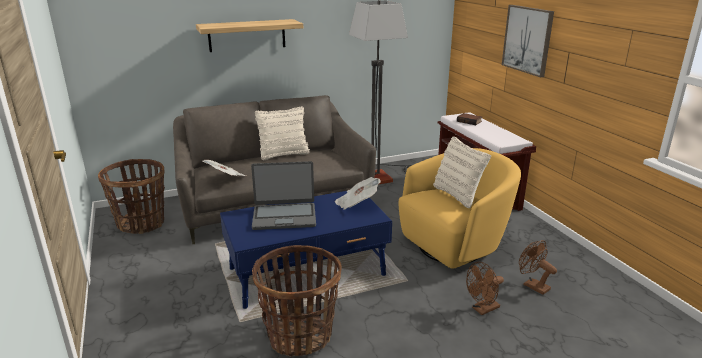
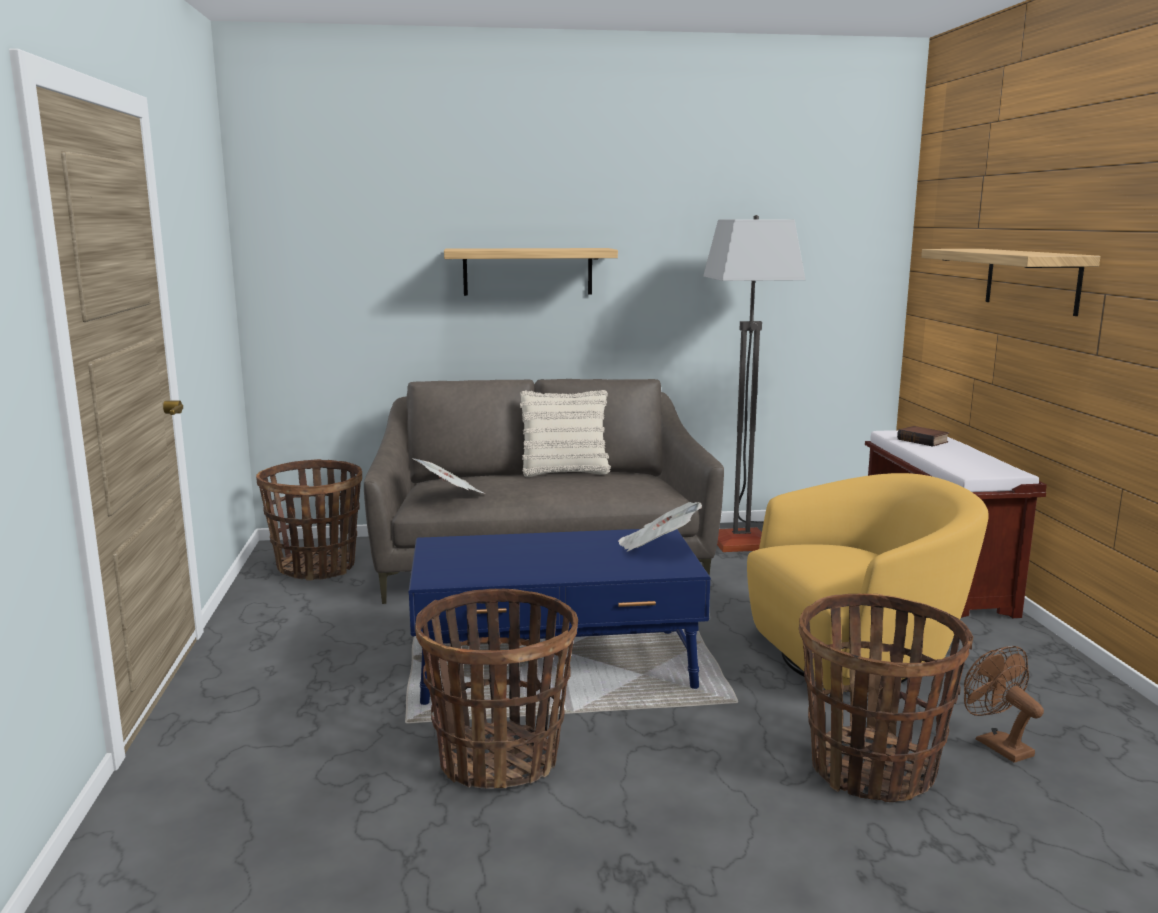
camera: 15 degrees right, 10 degrees down
(284, 216) = (519, 553): laptop -> none
(458, 196) = (860, 556): beige pillow -> none
(482, 309) = (872, 769): brown fan -> basket
(527, 39) = (1032, 280): picture -> shelf

